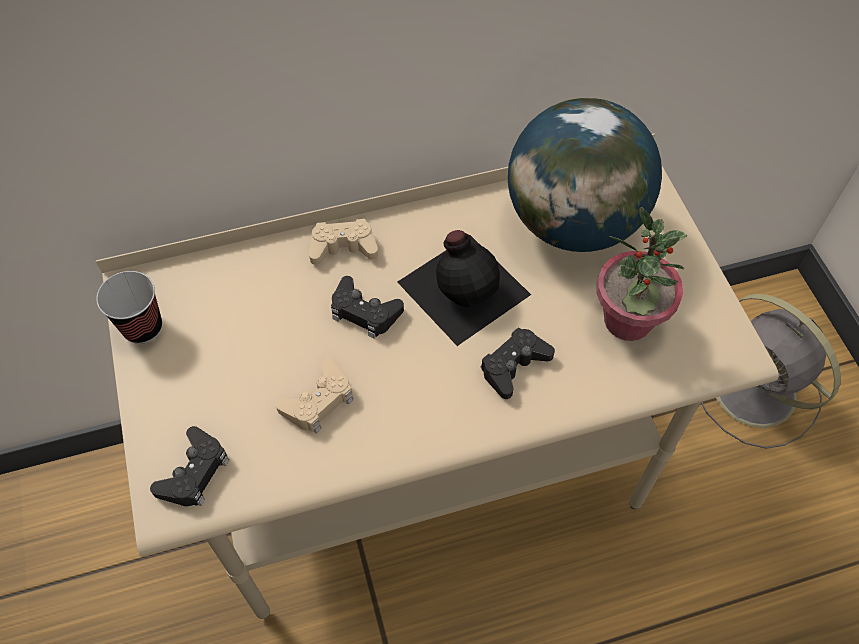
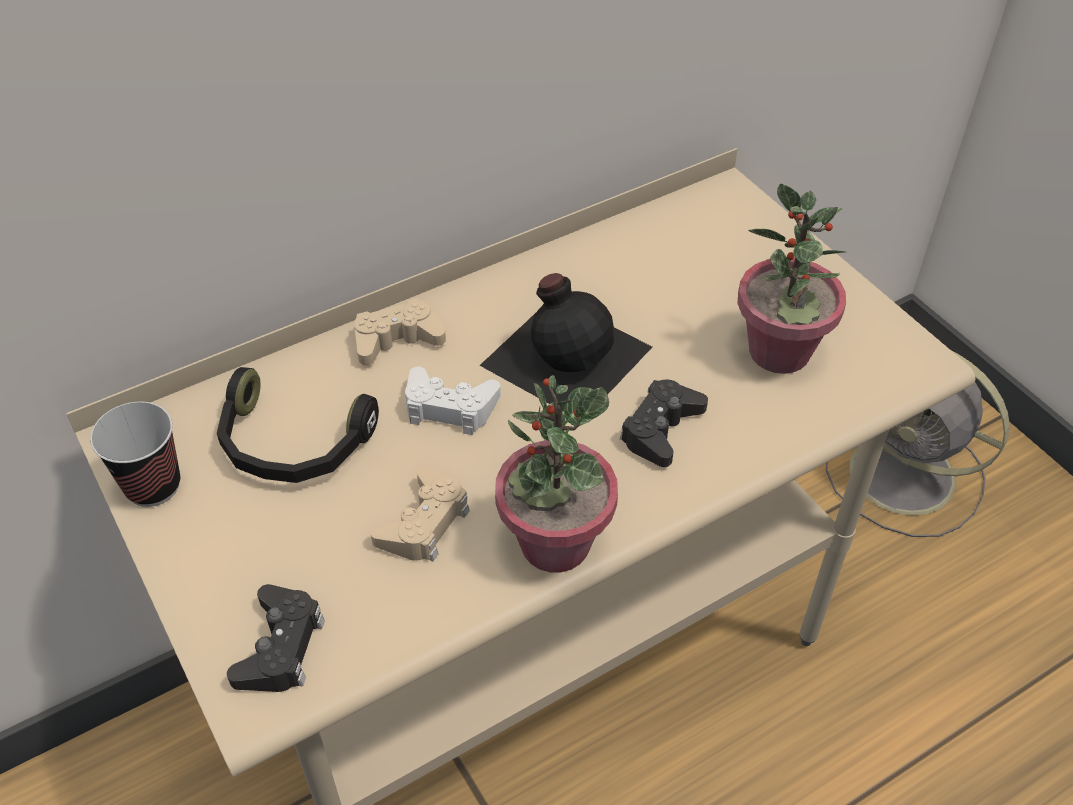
camera: 15 degrees left, 10 degrees down
(245, 317) = (292, 445): none -> black headphones
(364, 312) = (449, 407): black game controller -> white game controller
(405, 440) = (554, 543): none -> potted plant
(573, 221) = (673, 260): globe -> none

